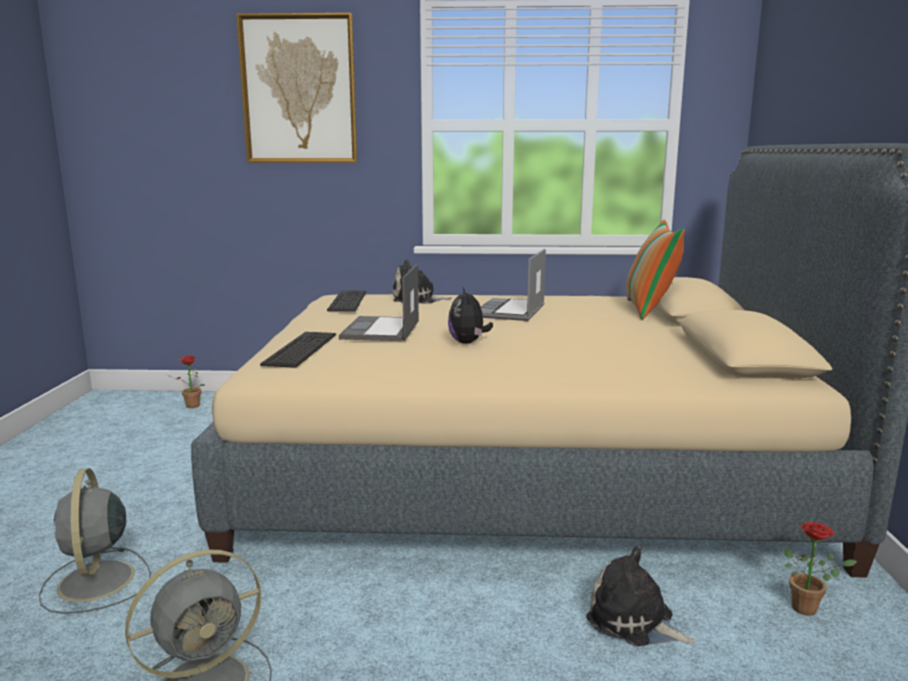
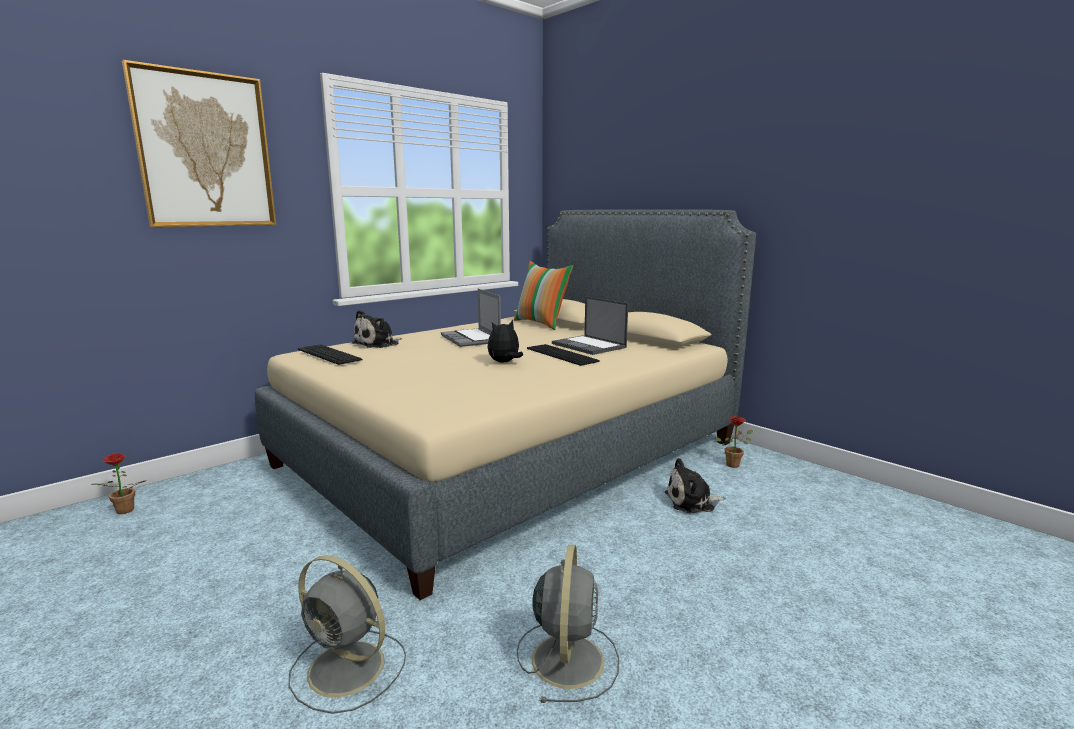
camera: 45 degrees left, 0 degrees up
(301, 349) = (409, 393): keyboard -> keyboard (561, 355)
(381, 330) = (425, 368): laptop -> laptop (589, 346)
(468, 342) = (504, 362): plush toy -> plush toy turned 105 degrees clockwise

